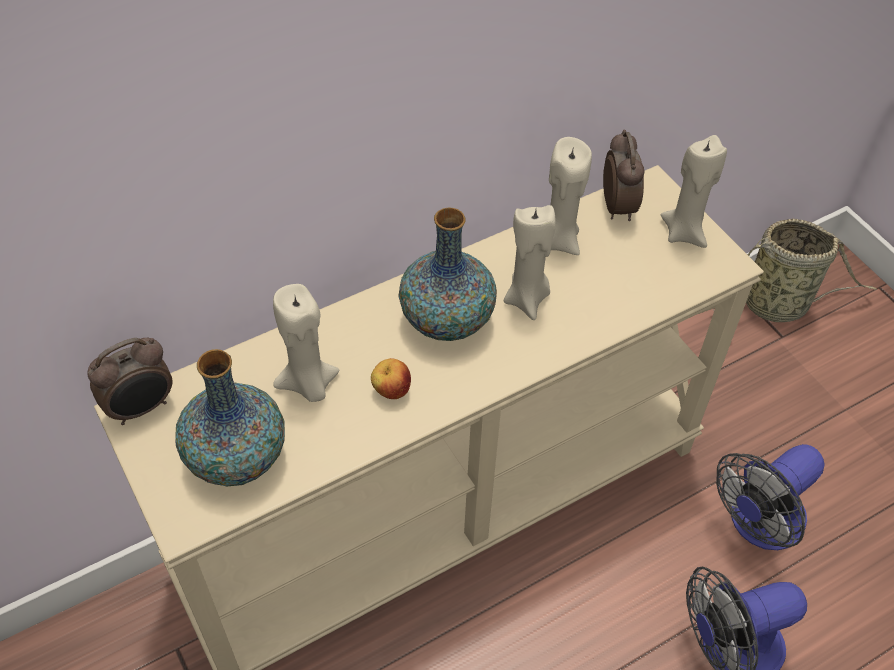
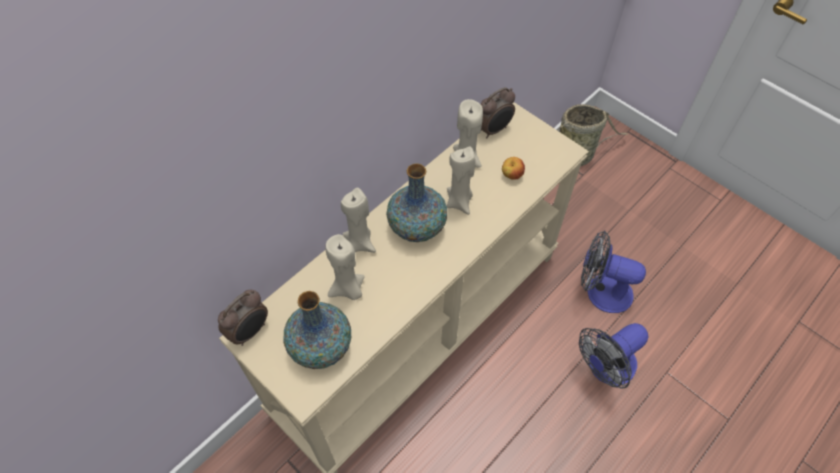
camera: 15 degrees left, 5 degrees up
(391, 390) = (399, 280): apple -> apple (511, 175)
(619, 206) = (494, 130): alarm clock -> alarm clock turned 75 degrees clockwise
(684, 232) = (536, 137): beige candle -> beige candle (360, 242)
(758, 524) = (601, 291): fan -> fan turned 75 degrees clockwise

